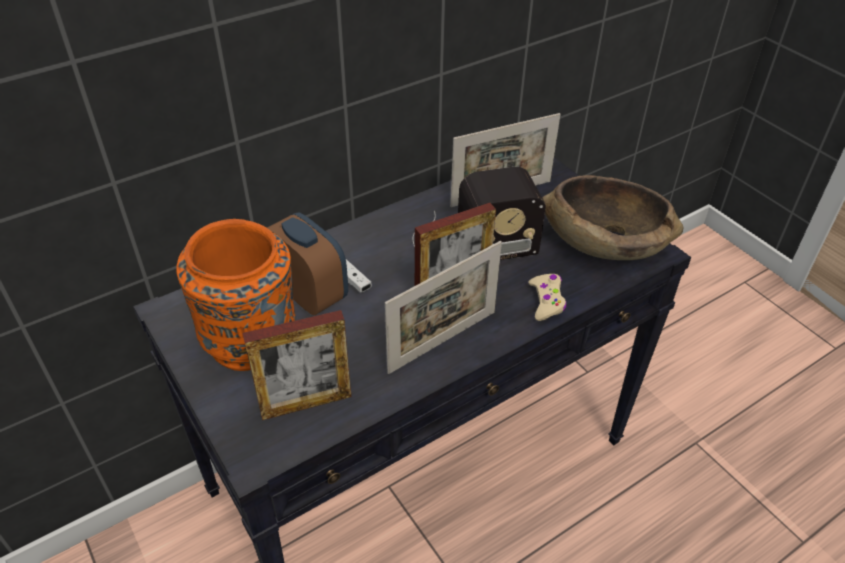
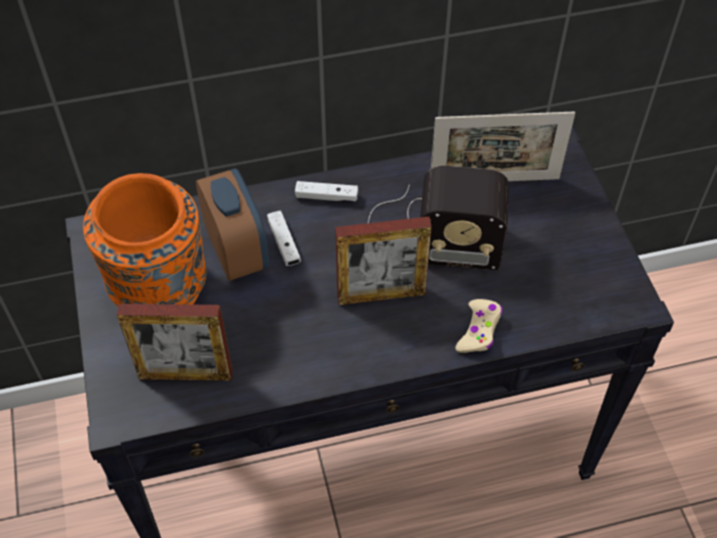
camera: 20 degrees right, 10 degrees up
(369, 235) = (326, 197): none -> white game controller
(442, 341) = (347, 346): picture frame -> none
(605, 241) = (583, 274): brown bowl -> none

